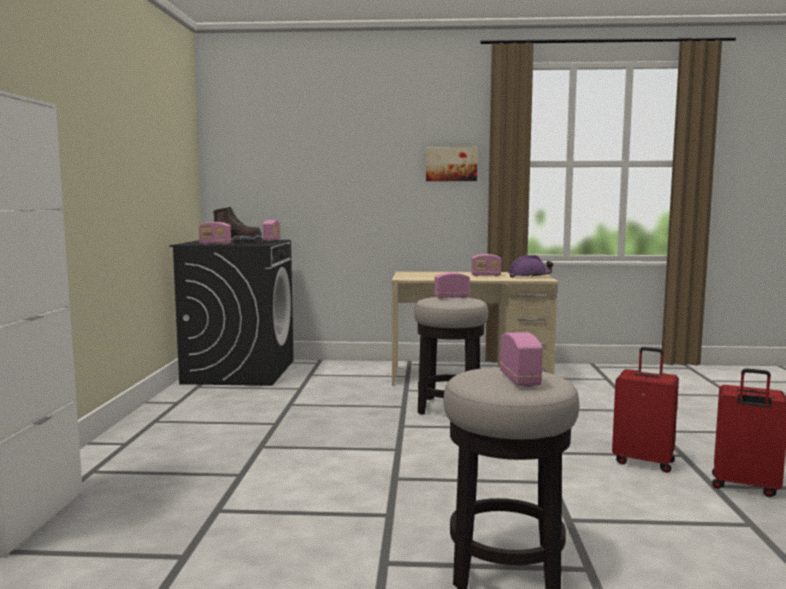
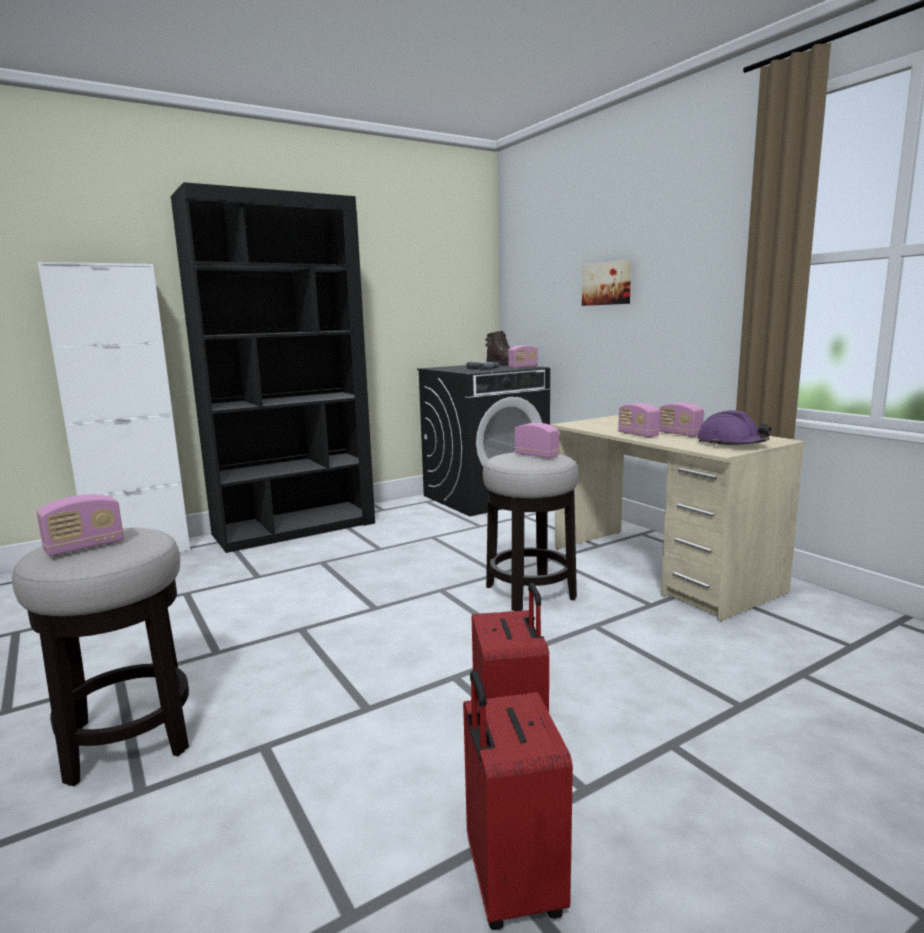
camera: 55 degrees right, 5 degrees up
(139, 439) = (295, 528): none -> black bookcase
(215, 244) = (446, 369): radio -> radio (638, 435)
(451, 164) = (711, 268): picture -> picture (607, 283)

